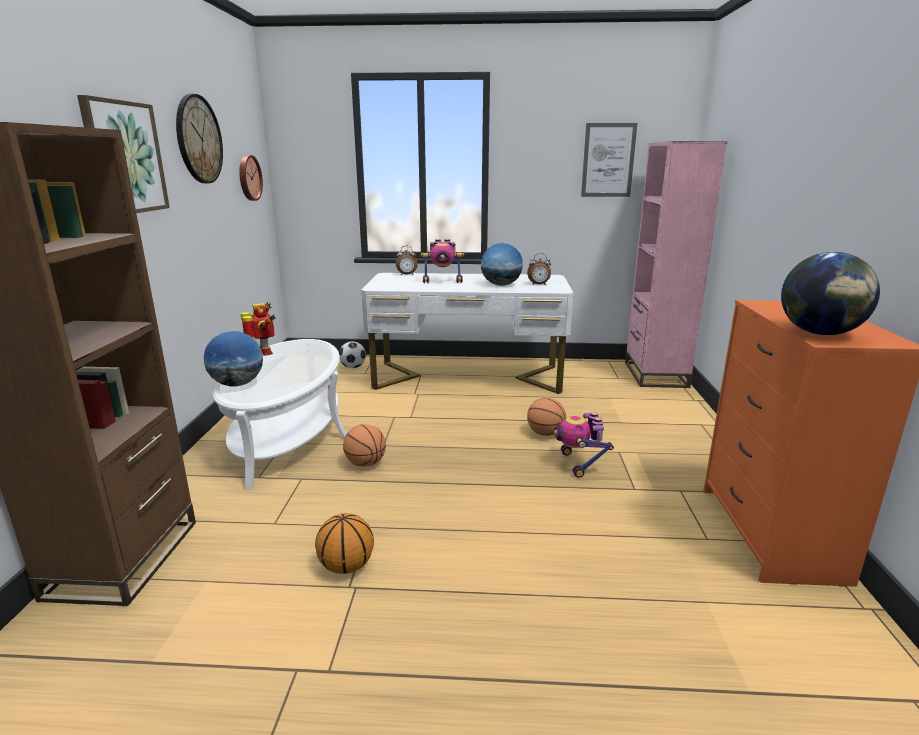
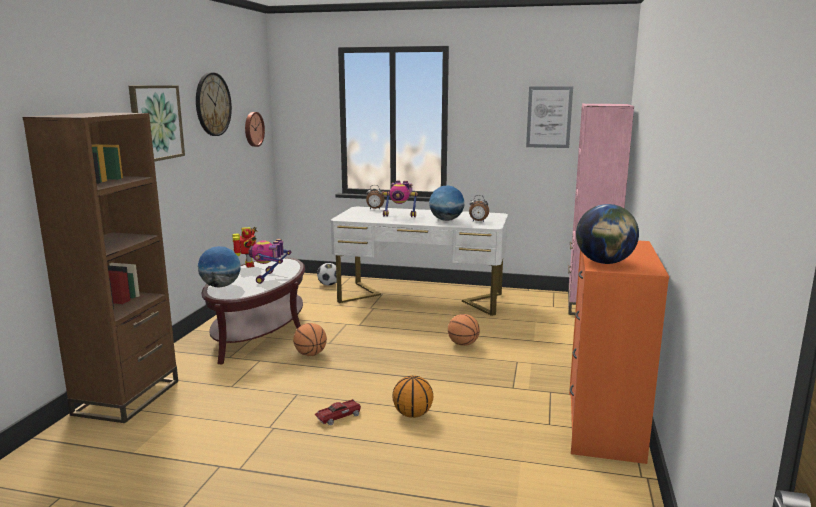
camera: 10 degrees right, 5 degrees down
(288, 435) = (260, 331): white coffee table -> brown coffee table
(347, 566) = (272, 415): basketball -> basketball (413, 414)
(439, 556) = (339, 416): none -> toy car
(579, 464) = (478, 367): toy robot -> toy robot (270, 278)

